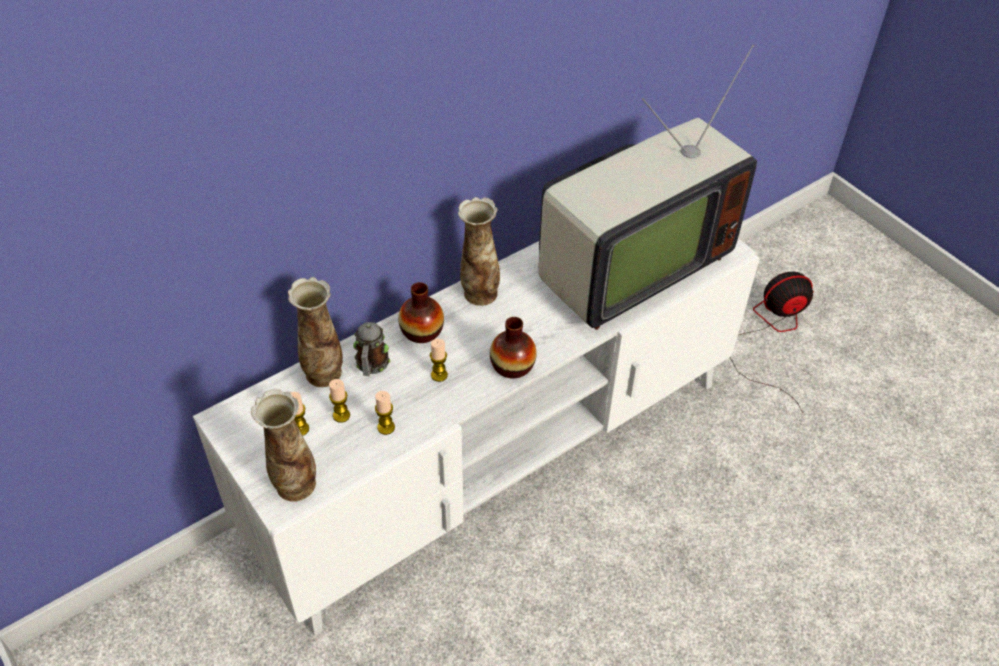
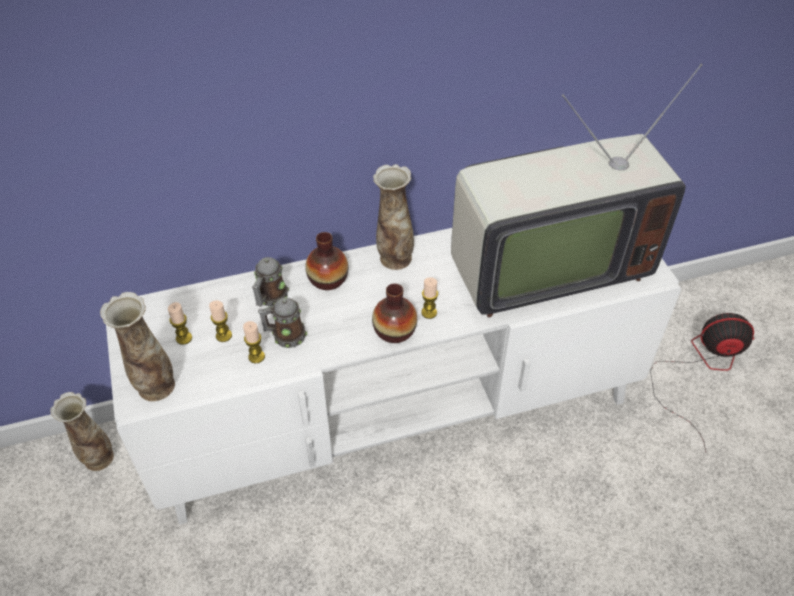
camera: 20 degrees right, 0 degrees up
(323, 374) = (226, 295): vase -> vase (98, 459)
(405, 399) = (285, 336): none -> mug
(439, 375) = (325, 322): candle -> candle (429, 312)

